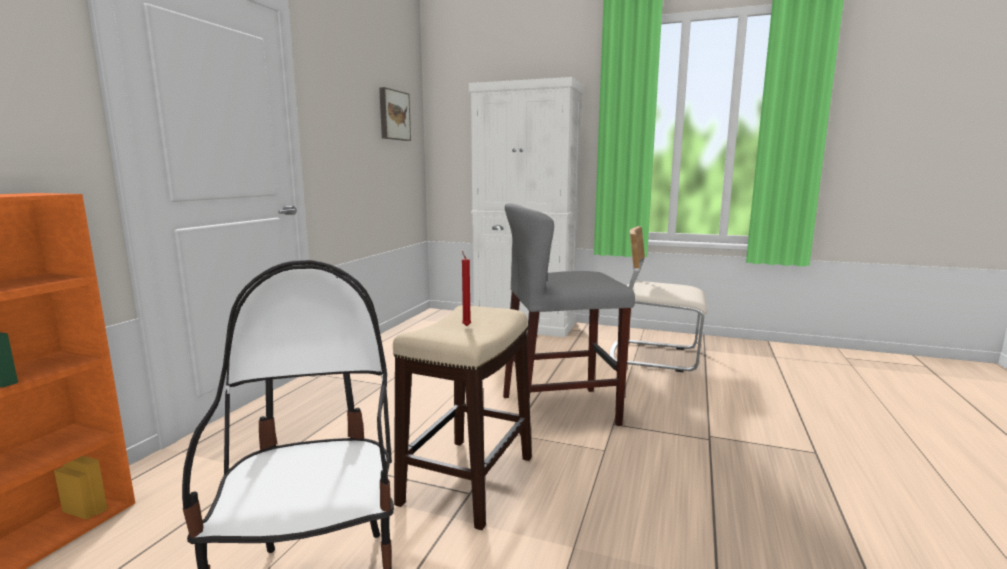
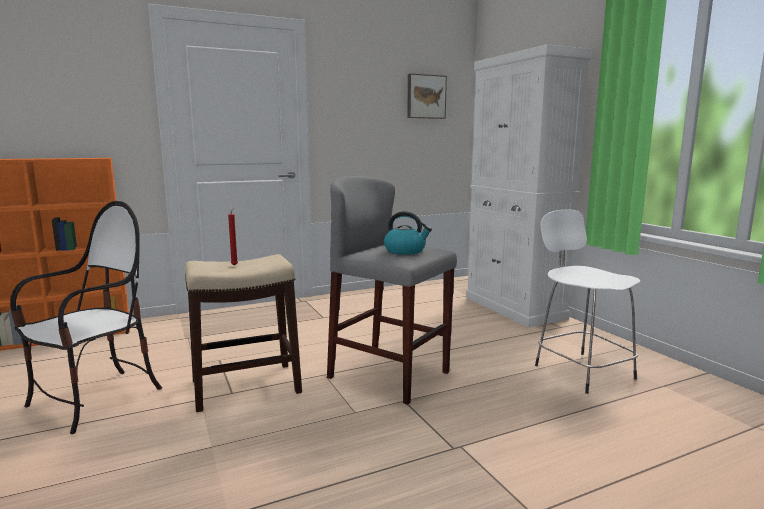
camera: 45 degrees right, 0 degrees up
(587, 276) = (405, 251): none -> kettle
(654, 356) = (581, 370): beige chair -> white stool

